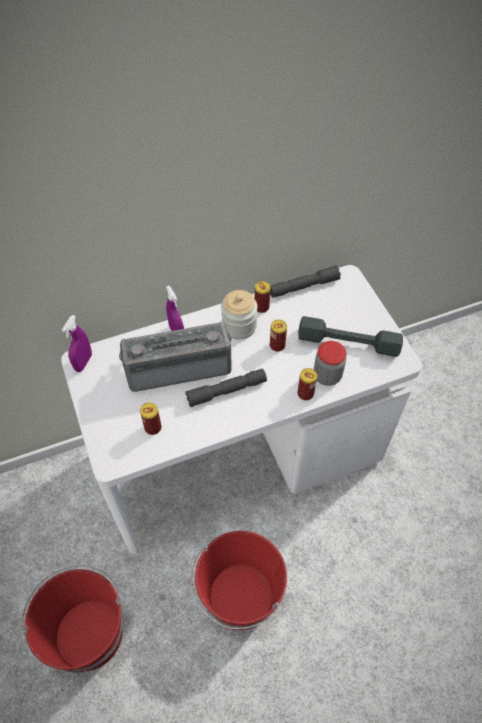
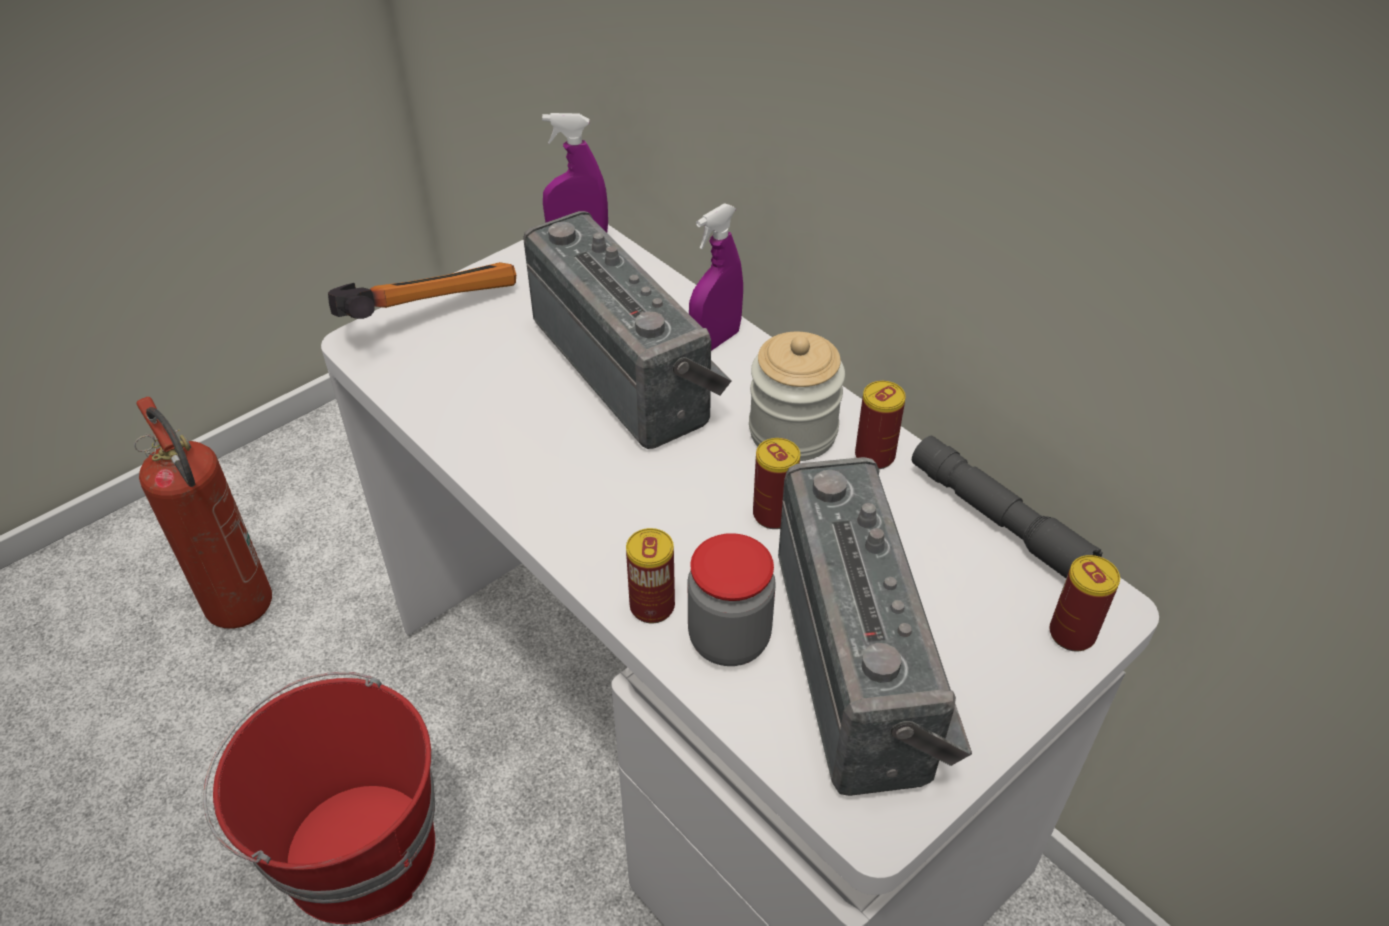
camera: 70 degrees right, 10 degrees down
(88, 632) = (246, 615): red bucket -> fire extinguisher
(100, 434) = (424, 311): none -> hammer
(153, 427) = (461, 374): can -> can (1072, 634)
(226, 391) = (598, 459): grey flashlight -> none
(348, 342) = (866, 662): grey dumbbell -> radio

